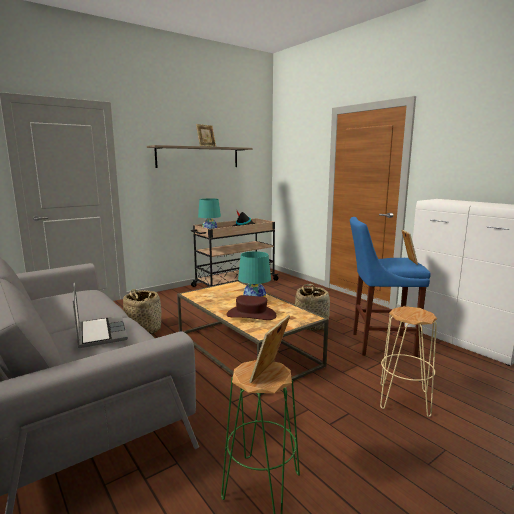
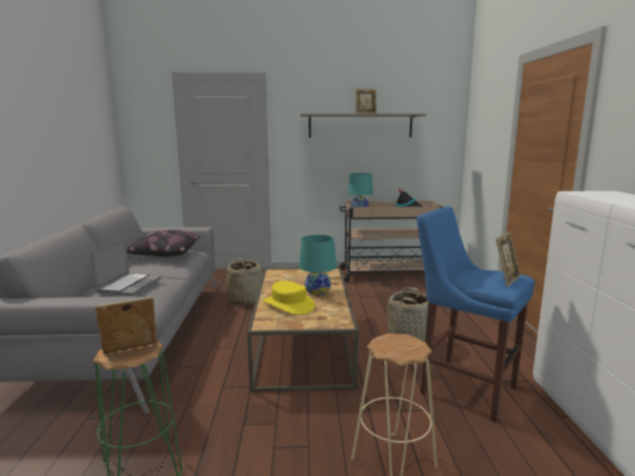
camera: 35 degrees right, 0 degrees up
(68, 298) = (164, 254): none -> pillow
(251, 315) = (289, 304): brown hat -> yellow hat

